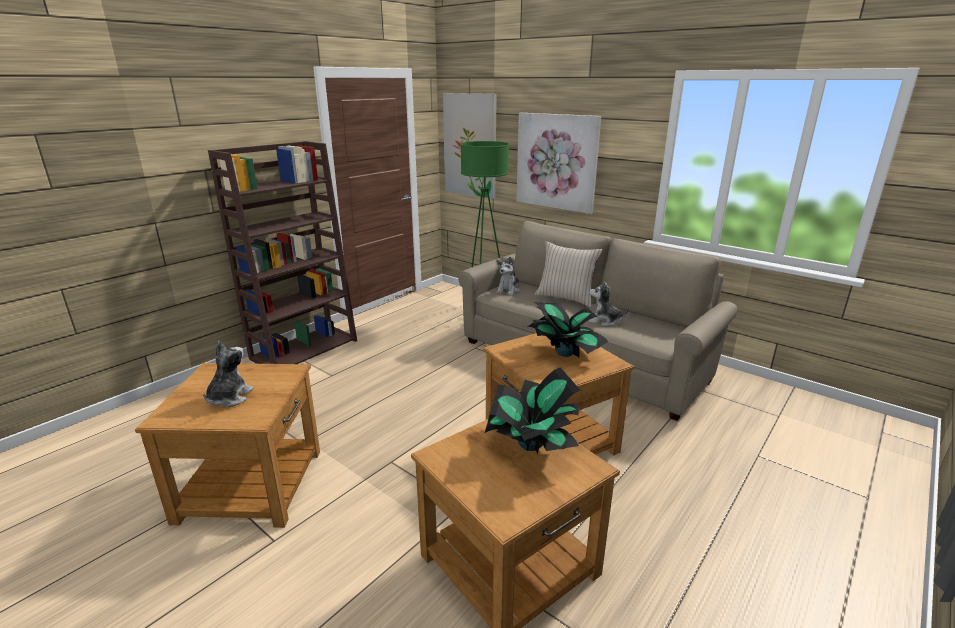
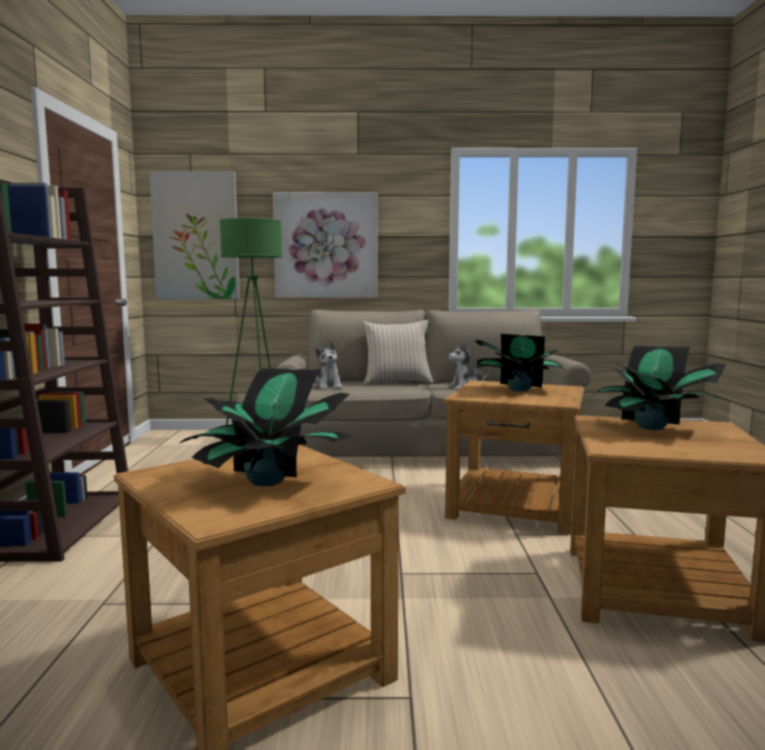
camera: 40 degrees left, 15 degrees down
(229, 398) = (268, 481): plush toy -> potted plant

